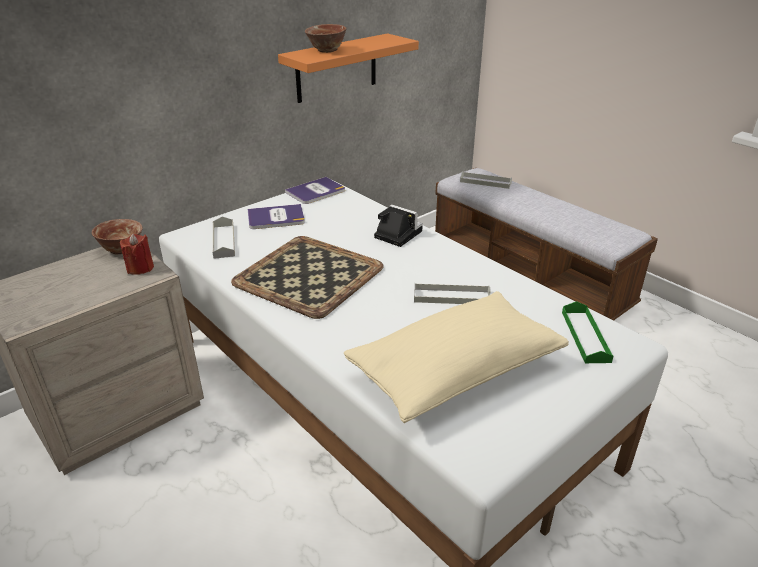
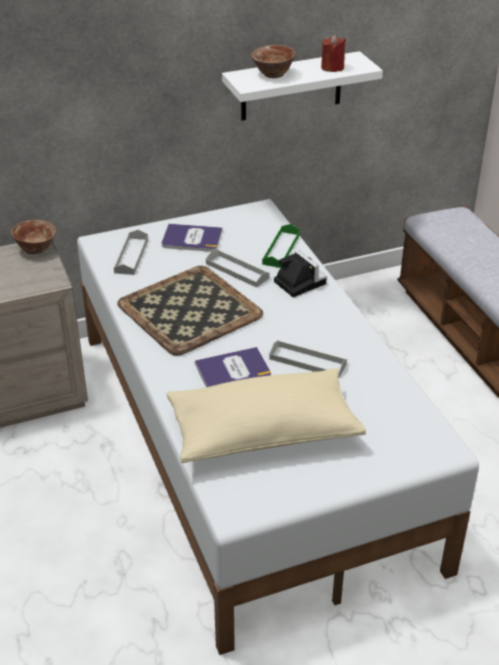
camera: 20 degrees right, 5 degrees up
(140, 268) = (44, 272): red candle -> red candle (332, 68)
(316, 191) = (247, 214): book -> book (233, 371)
(336, 68) = (291, 86): orange shelf -> white shelf
(485, 182) = (457, 229): grey tray -> grey tray (237, 271)
(585, 336) = (406, 430): green tray -> green tray (281, 249)

